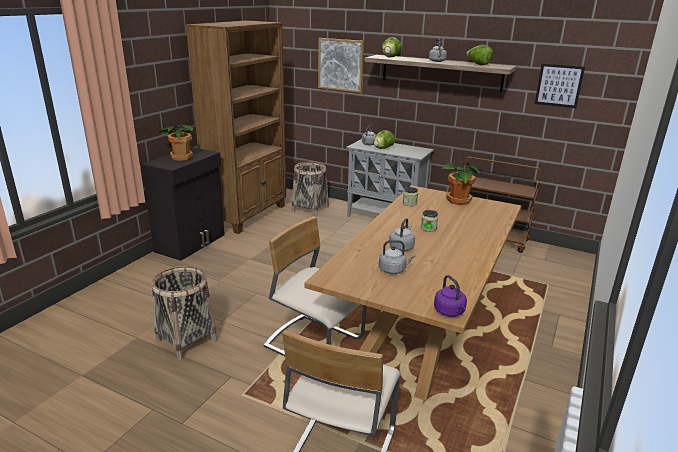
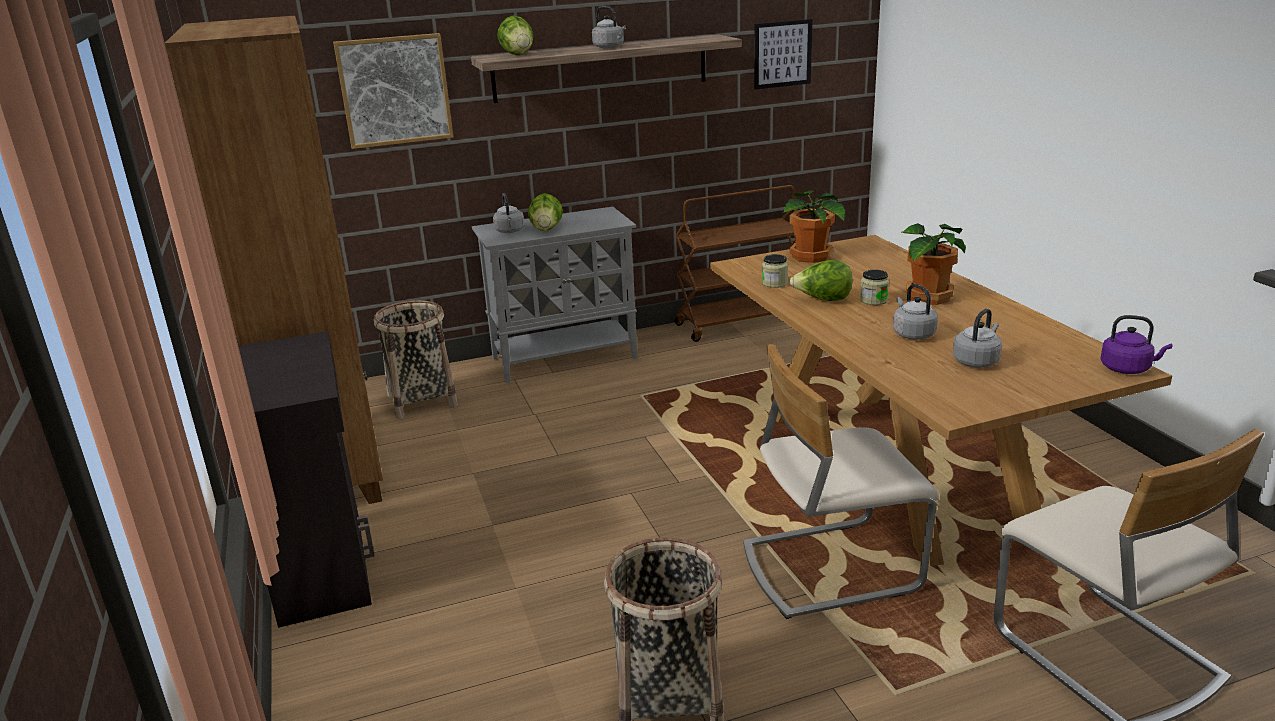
camera: 45 degrees left, 0 degrees up
(181, 157) = (278, 370): potted plant -> potted plant (926, 297)
(478, 64) = (677, 41): lettuce -> lettuce (823, 300)

